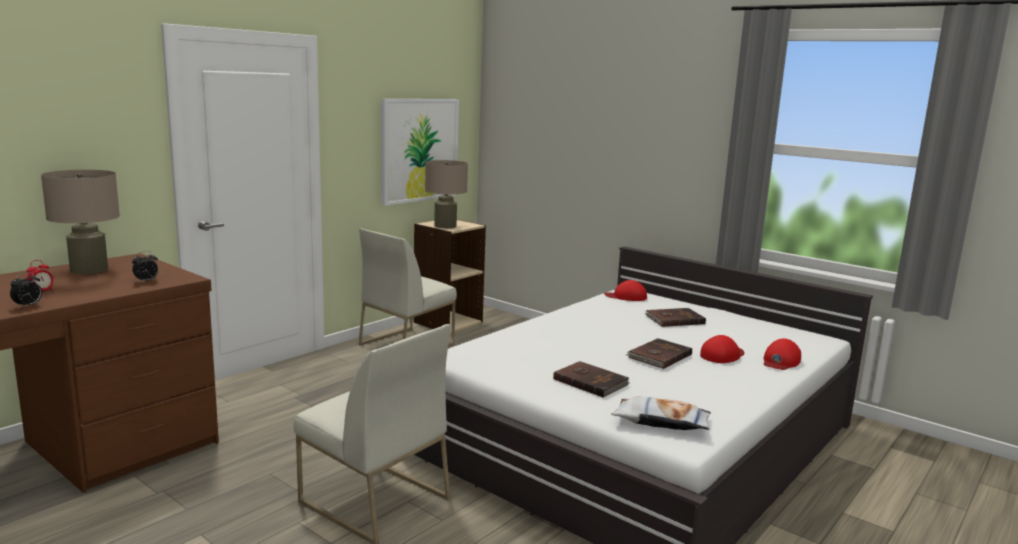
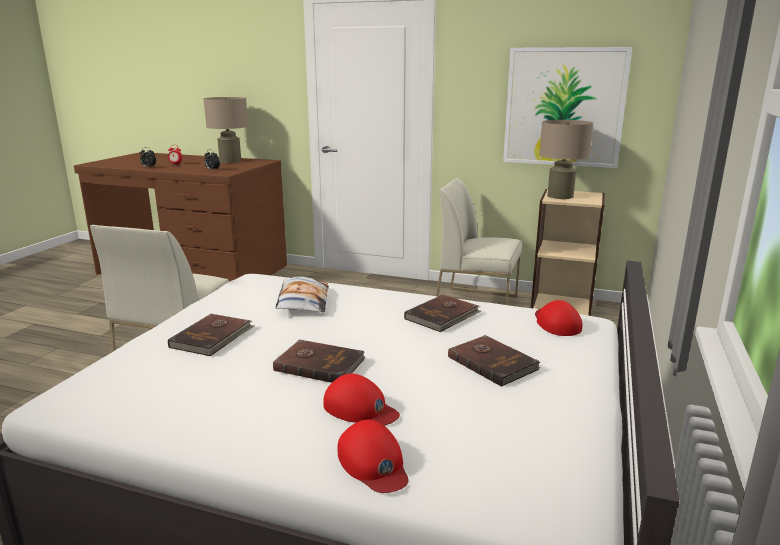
camera: 70 degrees right, 5 degrees up
(596, 316) = (443, 316): none -> brown book
(661, 422) = (106, 383): pillow -> pillow (302, 301)
(780, 361) = (373, 463): red cap -> red cap turned 135 degrees counterclockwise

